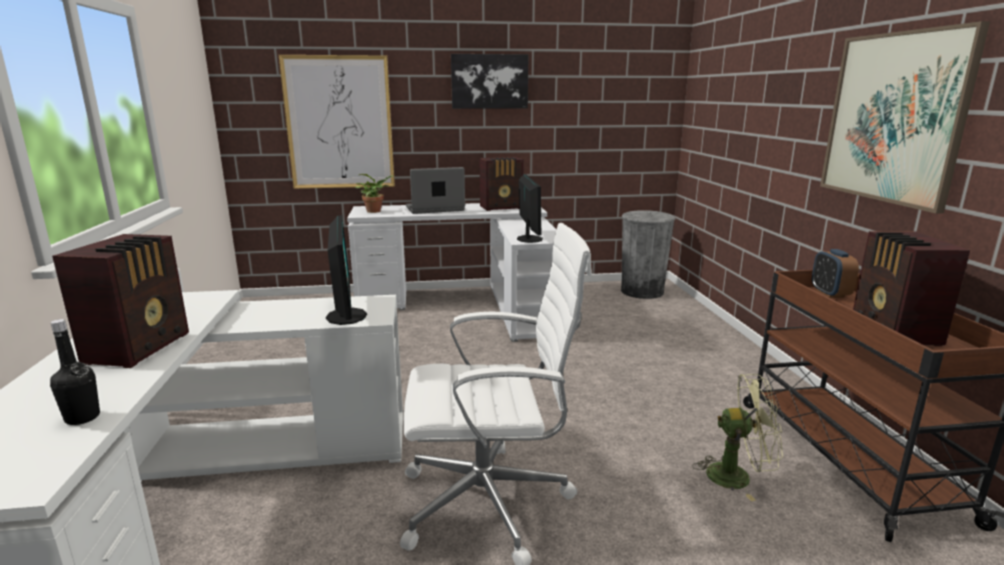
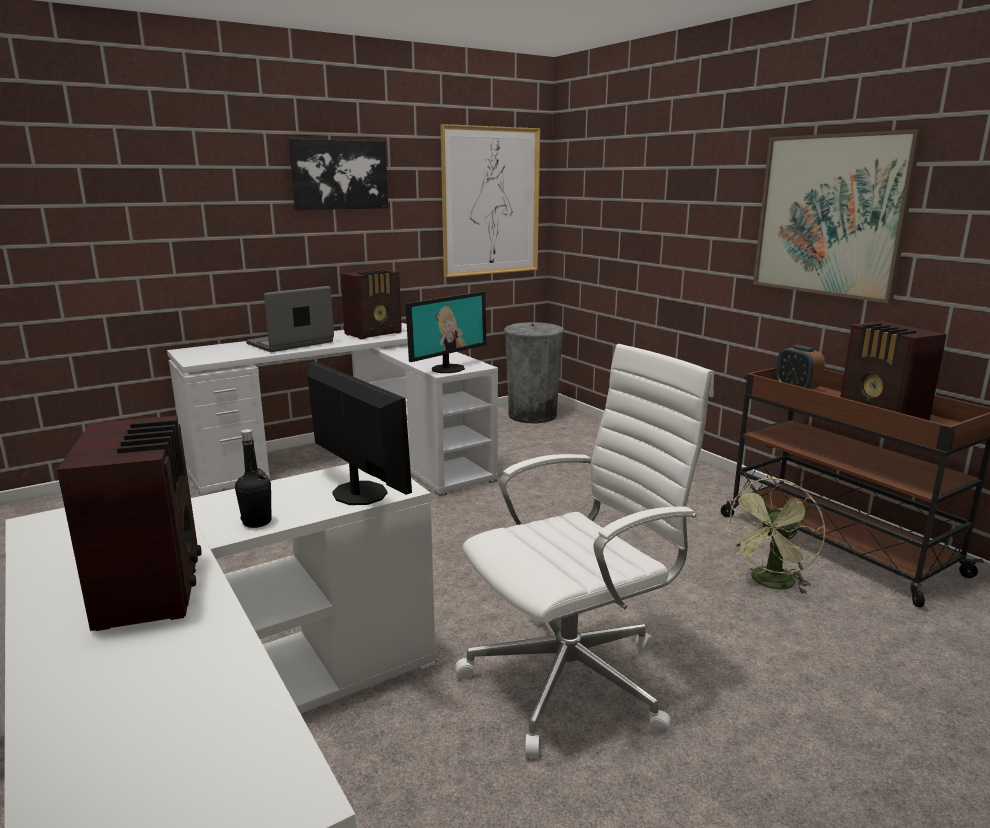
camera: 25 degrees left, 0 degrees up
(82, 418) = (222, 697): black bottle -> black bottle (257, 522)
(339, 123) = (138, 234): picture -> picture (491, 202)
(375, 211) = (211, 353): potted plant -> none
(529, 239) = (447, 368): monitor -> monitor turned 75 degrees clockwise
(737, 476) = (770, 584): green fan -> green fan turned 150 degrees clockwise

